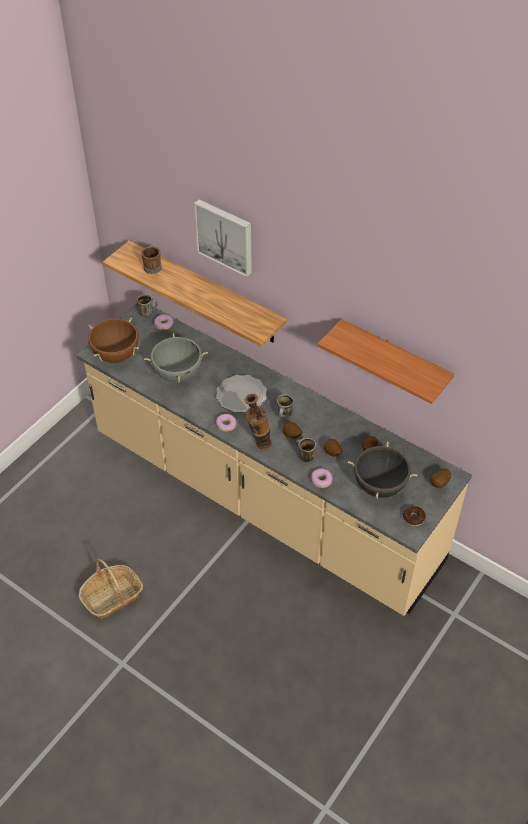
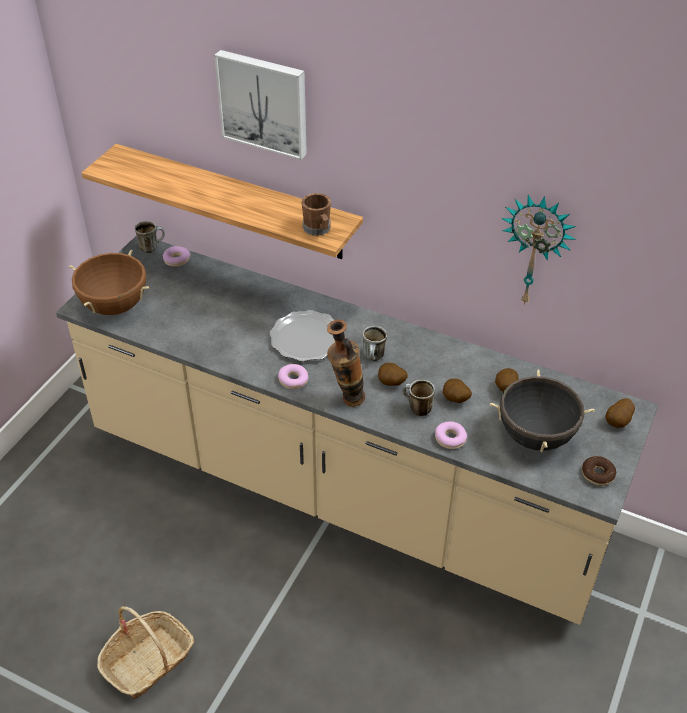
camera: 10 degrees left, 5 degrees down
(153, 270) = (157, 175): brown mug -> brown mug (318, 229)
(178, 374) = (209, 320): grey cooking pot -> none
(394, 361) = (535, 249): shelf -> wall clock

